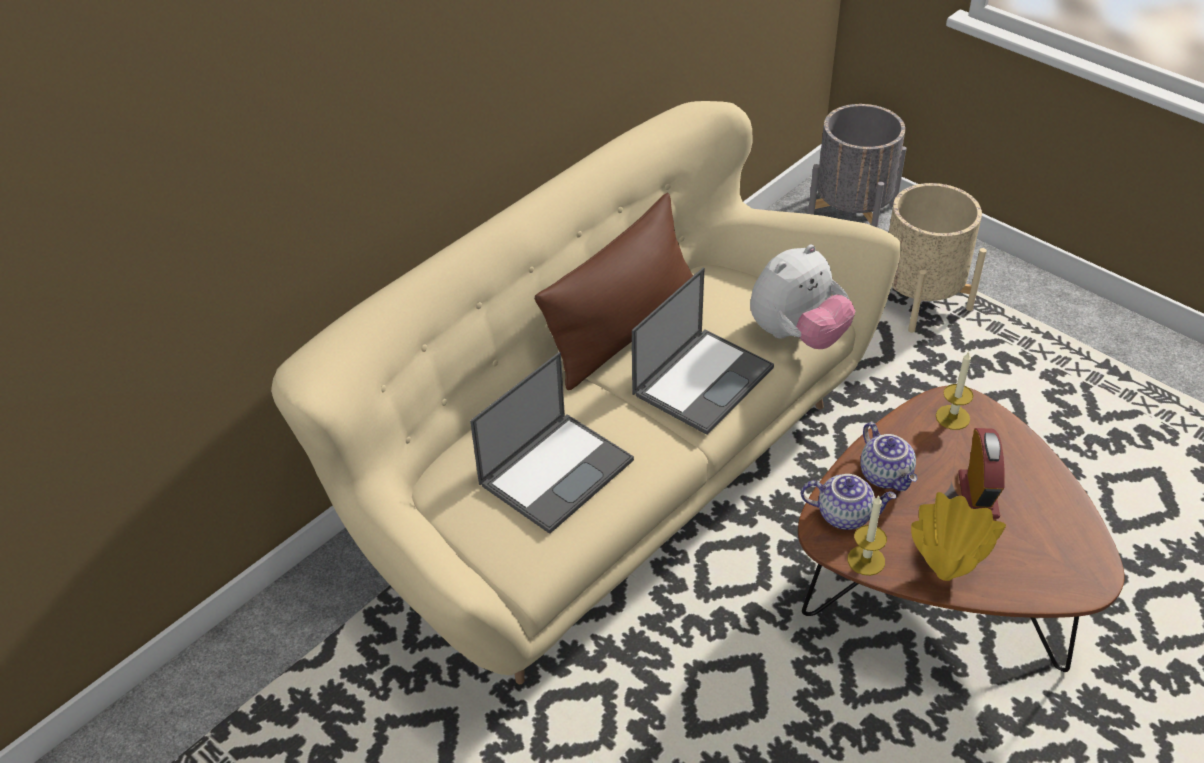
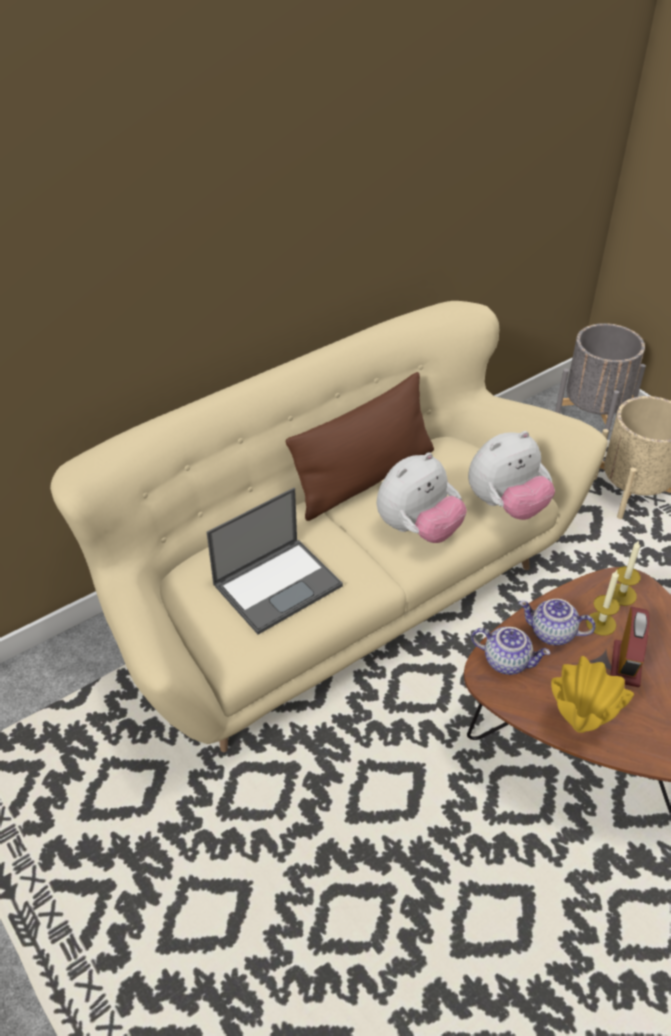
camera: 10 degrees right, 0 degrees up
(703, 379) = (418, 529): laptop -> plush toy
(866, 560) = (514, 702): candle -> candle (601, 623)
(886, 475) = (552, 634): teapot -> teapot turned 120 degrees clockwise

